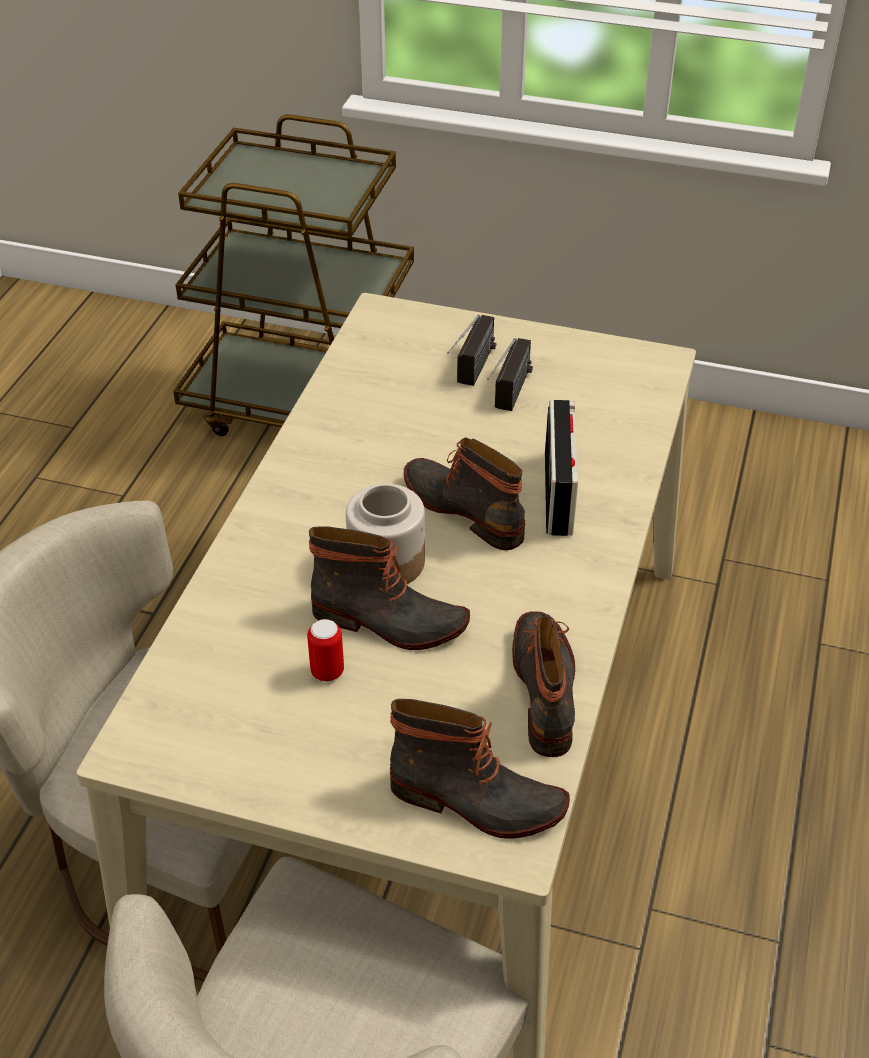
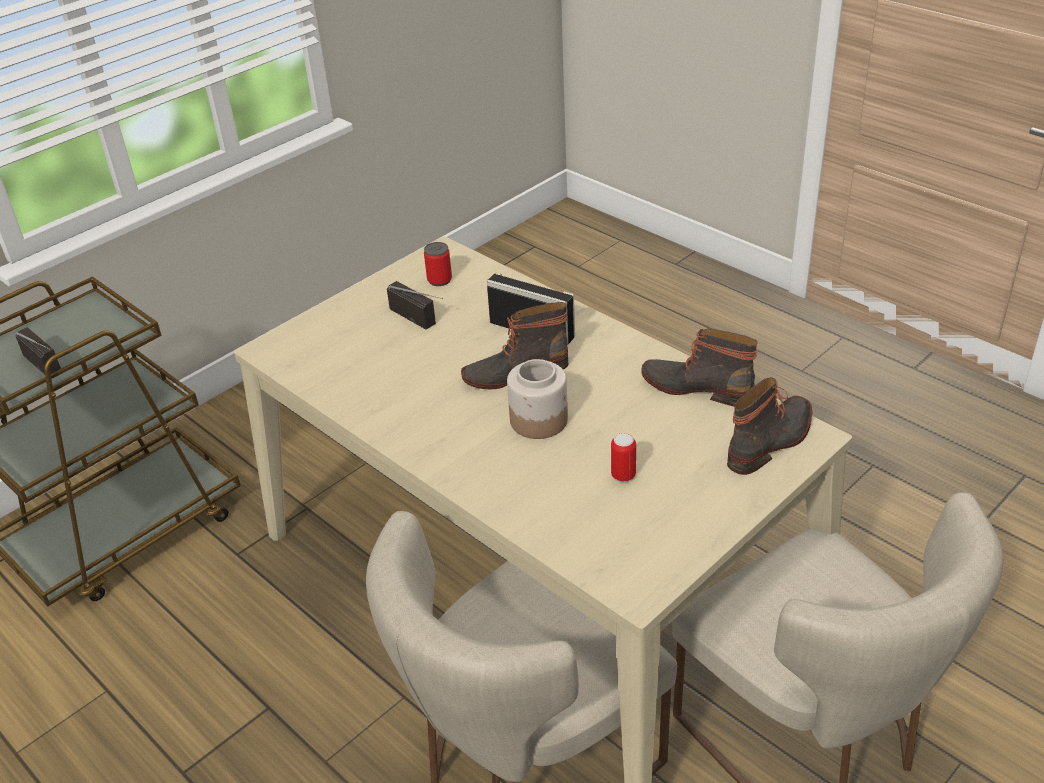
camera: 60 degrees left, 5 degrees down
(389, 623) = (597, 435): boot -> none
(472, 375) = (382, 329): radio -> radio (51, 369)
(600, 381) = (439, 280): none -> can

